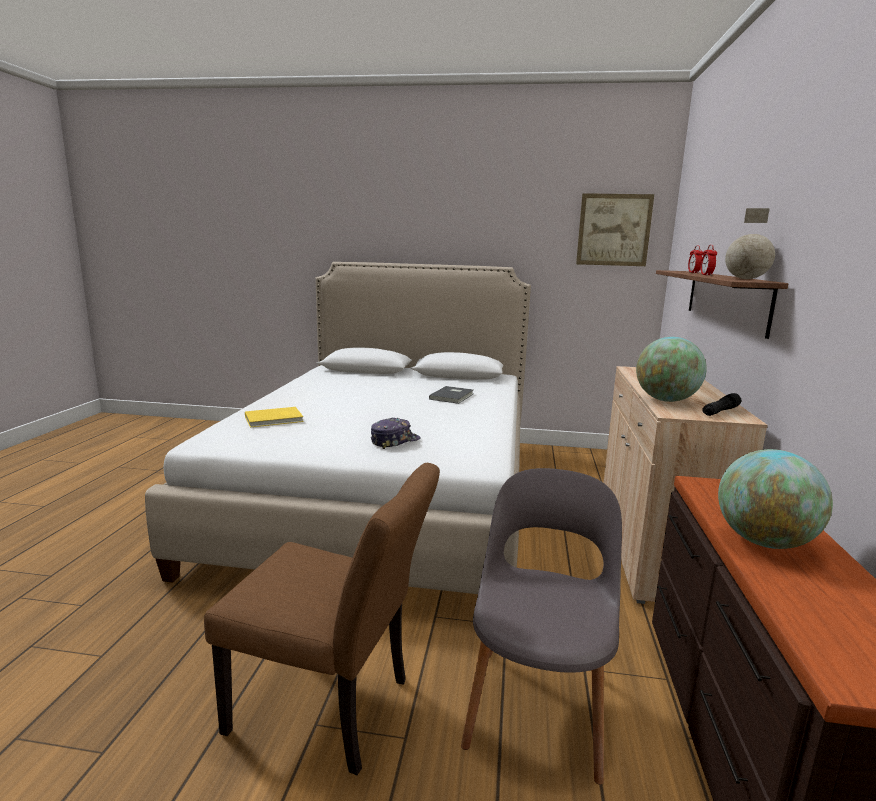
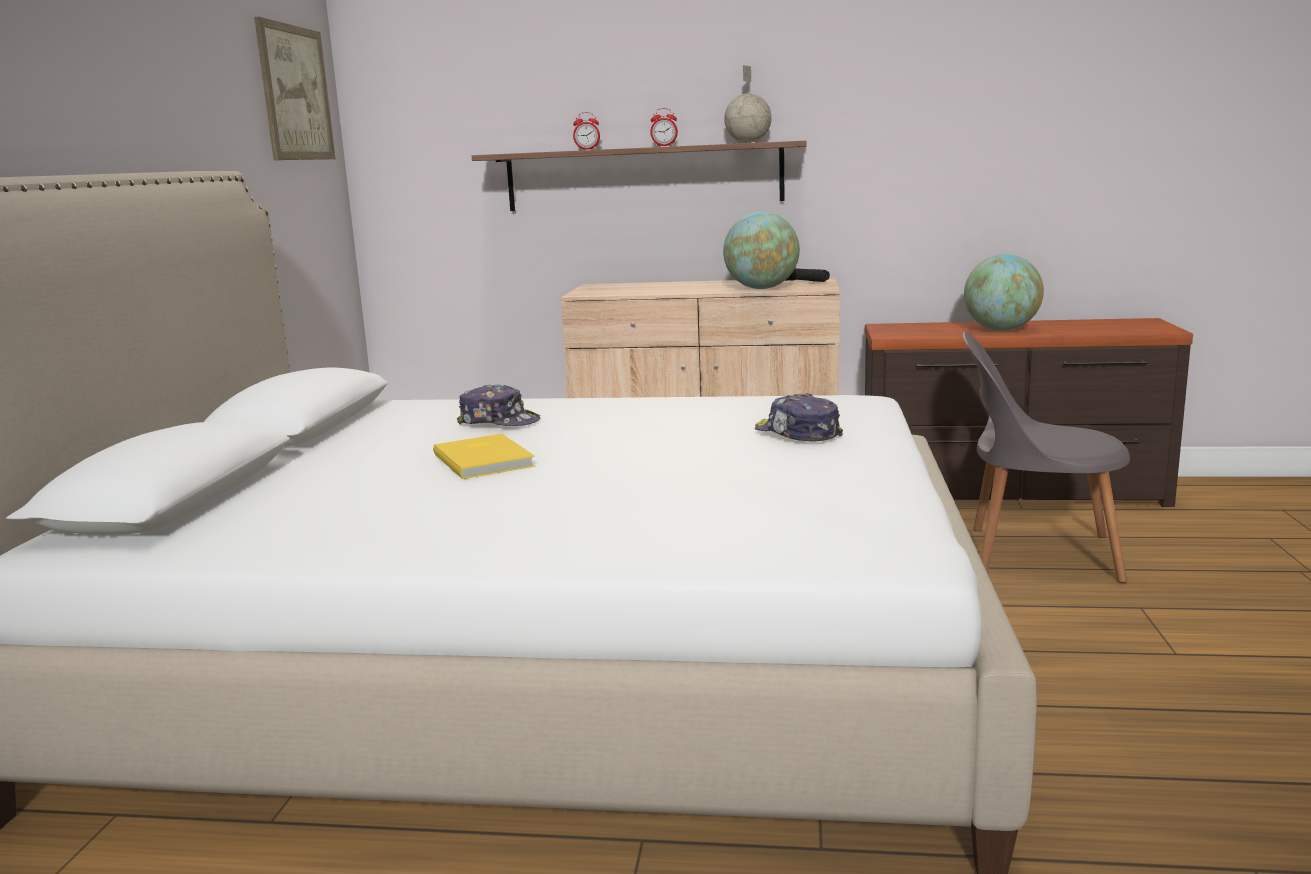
camera: 90 degrees left, 0 degrees up
(275, 419) = (727, 509): yellow book -> yellow book (485, 459)
(332, 709) = (1145, 647): brown chair -> none
(453, 396) = (499, 421): grey book -> cap

